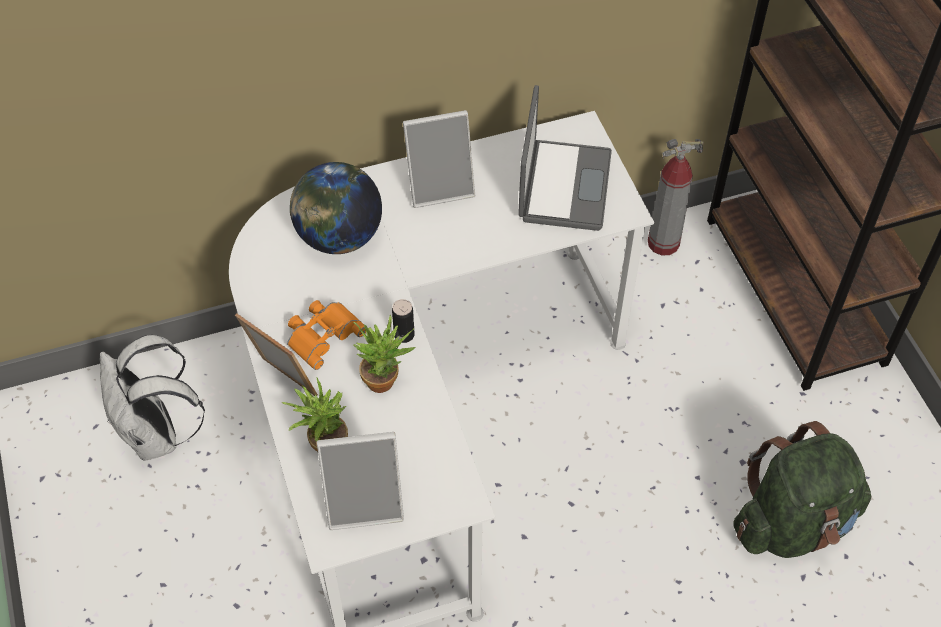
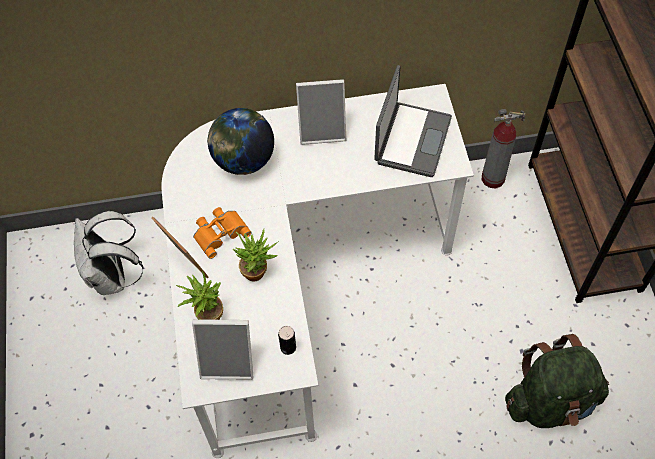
camera: 10 degrees right, 5 degrees up
(404, 335) = (277, 240): can -> can (288, 347)

